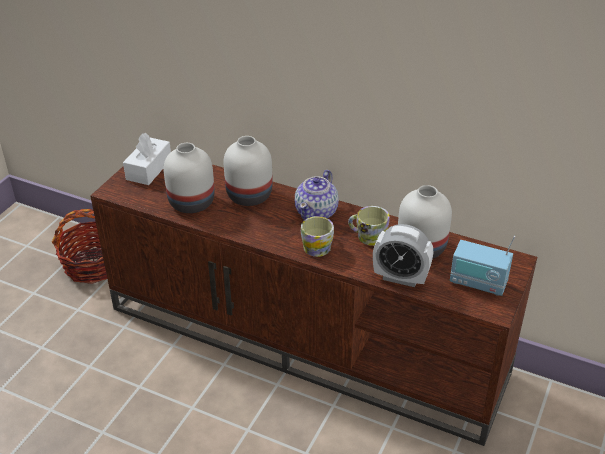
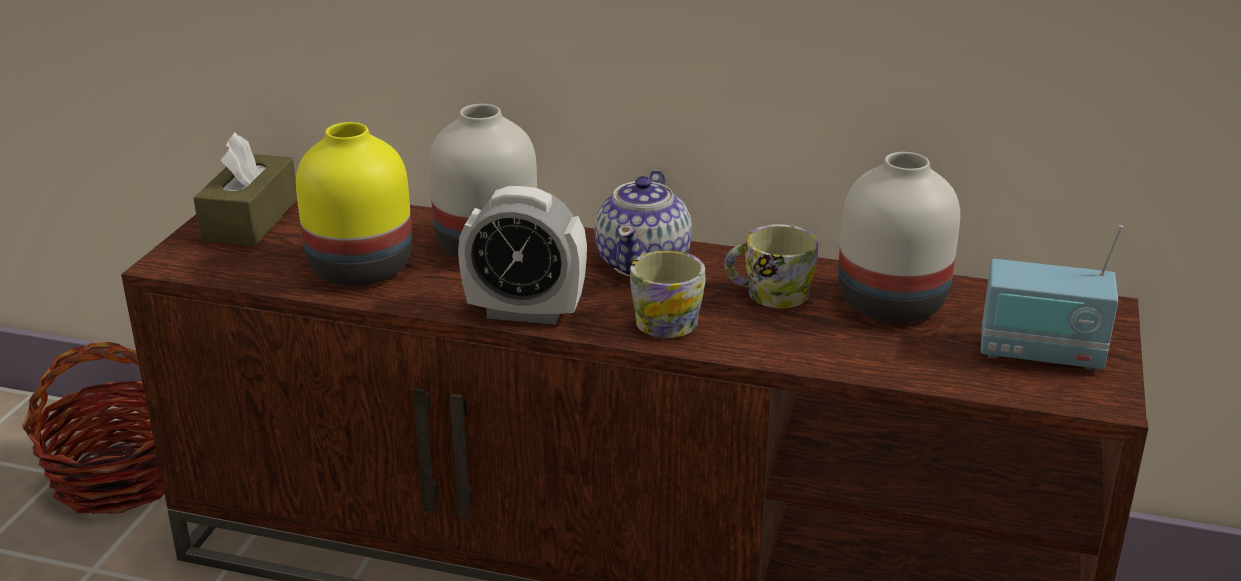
camera: 10 degrees left, 10 degrees down
(149, 169) = (250, 219): white tissue box -> brown tissue box
(192, 202) = (362, 267): white vase -> yellow vase
(400, 278) = (871, 359): alarm clock -> alarm clock (525, 312)

